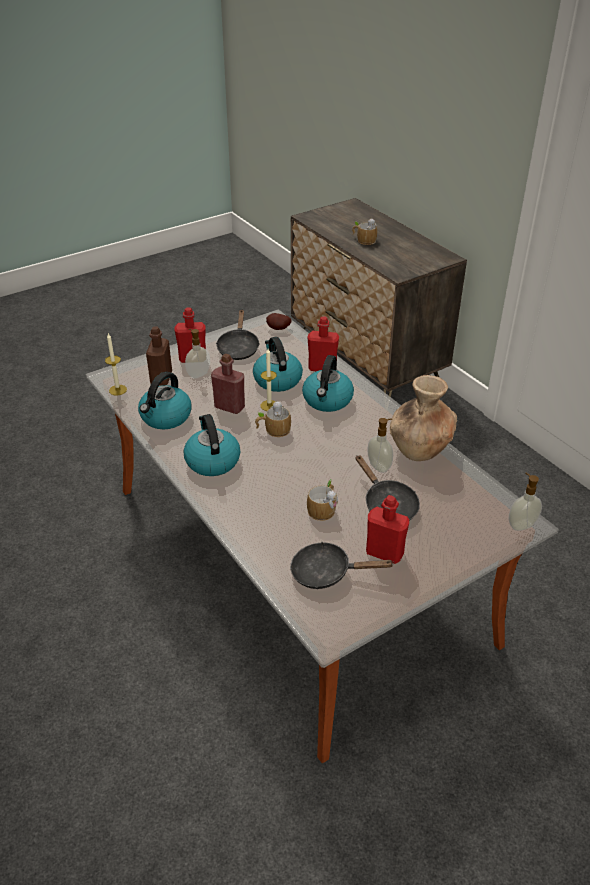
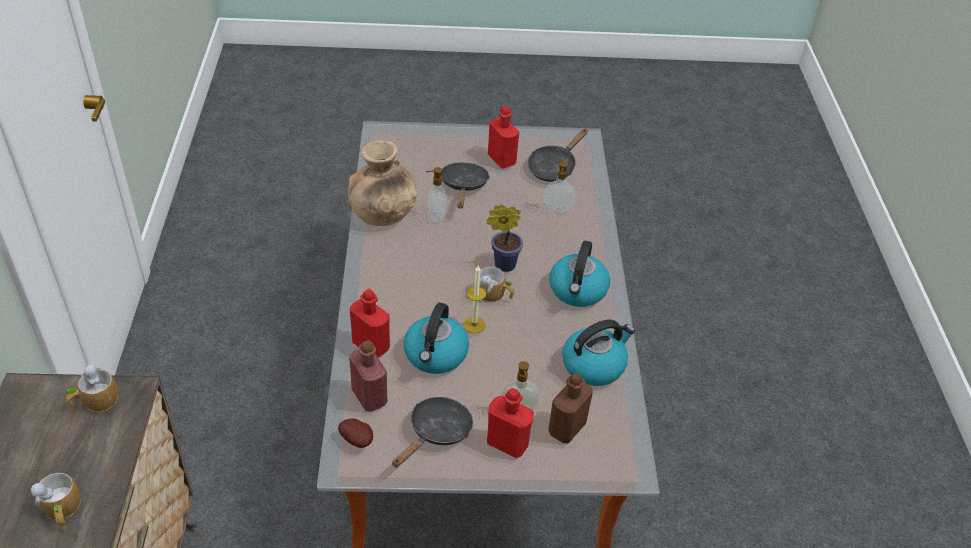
camera: 150 degrees left, 5 degrees up
(118, 390) = (629, 436): candle -> none
(229, 407) = (517, 344): red bottle -> red bottle (369, 397)
(288, 453) = (502, 264): none -> potted plant
(324, 508) = (515, 206): mug -> mug (94, 401)
(327, 400) = (410, 301): kettle -> none
(327, 572) = (554, 167): black frying pan -> black frying pan turned 90 degrees clockwise
(521, 525) = (386, 132): soap dispenser -> soap dispenser (557, 210)

